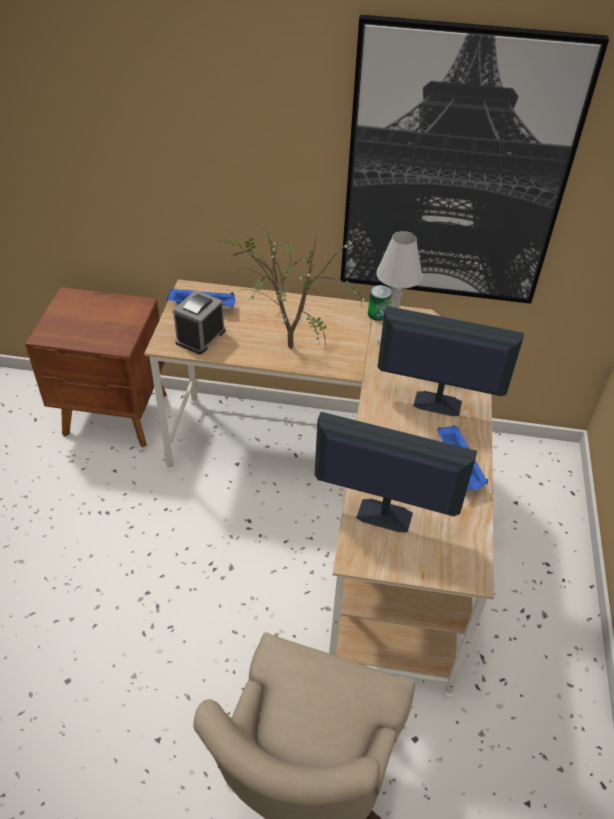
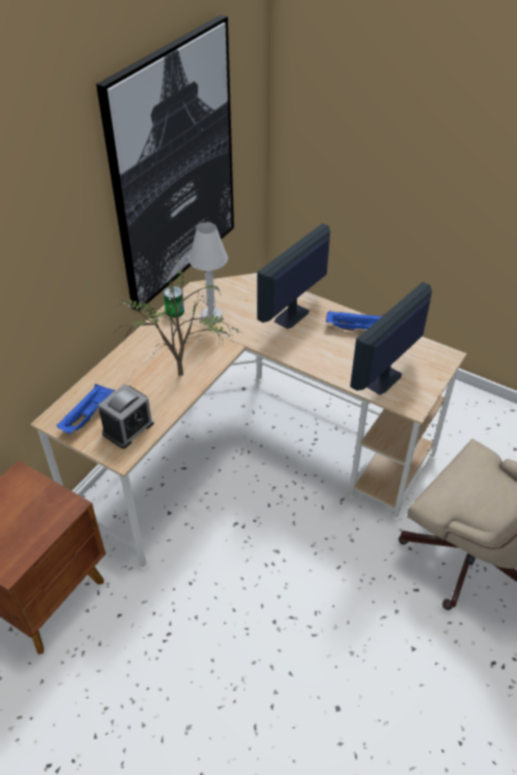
camera: 65 degrees left, 0 degrees up
(200, 336) = (128, 428): alarm clock -> alarm clock turned 105 degrees counterclockwise

